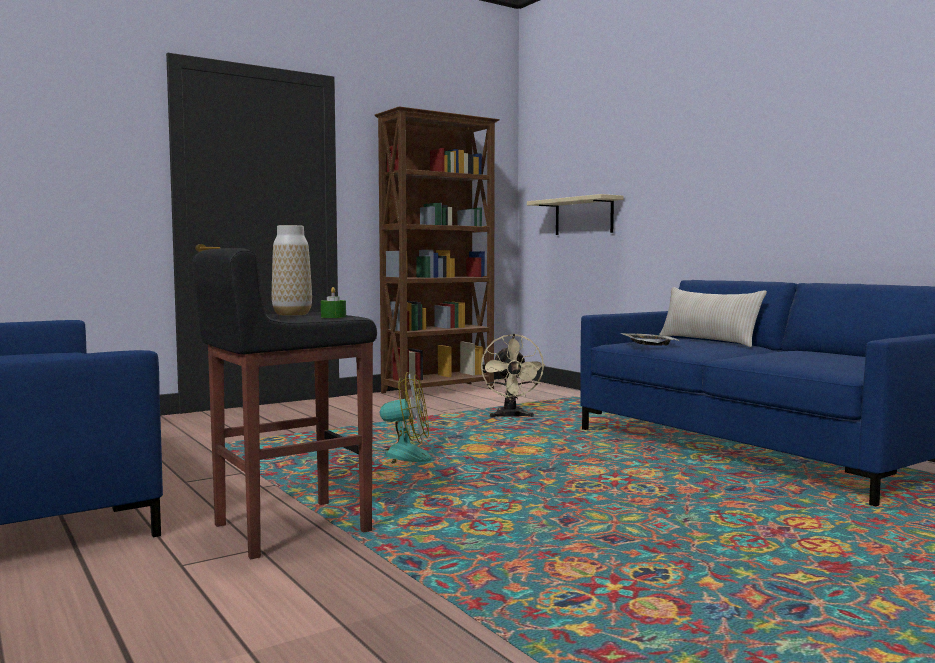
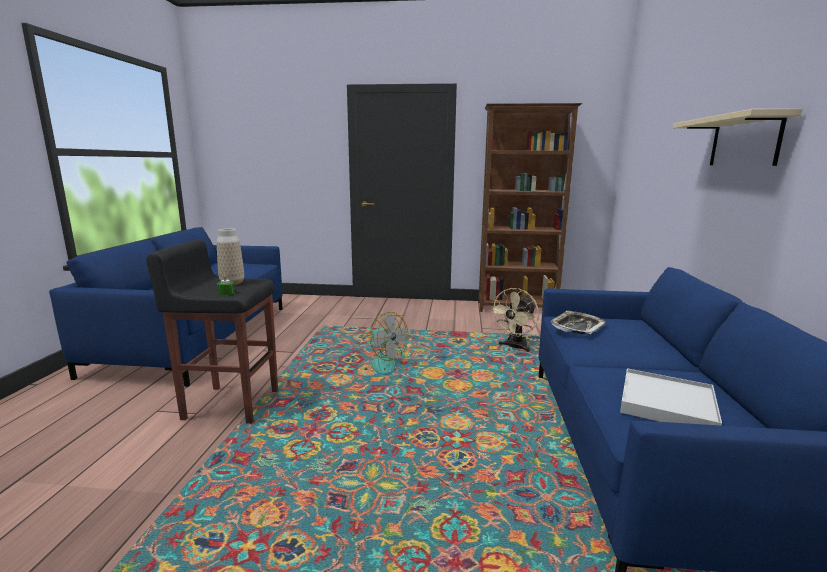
camera: 40 degrees right, 10 degrees up
(583, 216) = (644, 187): beige shelf -> beige shelf (744, 141)
(708, 341) = (647, 336): beige pillow -> none
(819, 359) = (666, 403): none -> white tray

